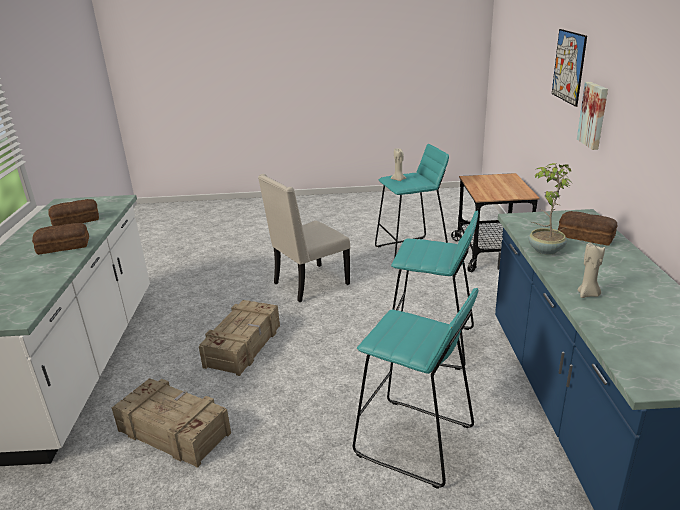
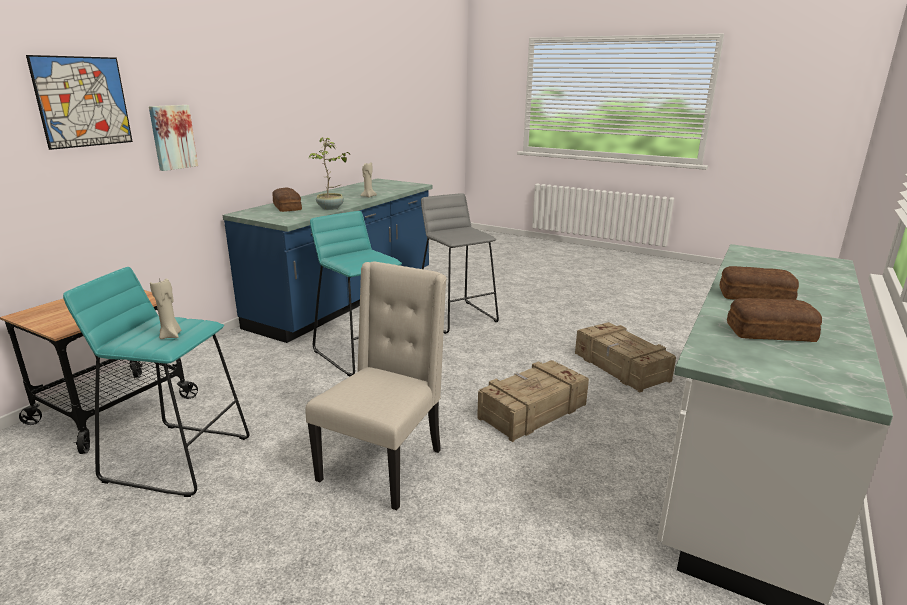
camera: 150 degrees left, 5 degrees down
(309, 284) = (384, 464): beige chair -> beige chair turned 60 degrees counterclockwise
(414, 442) = (457, 316): turquoise stool -> grey stool

